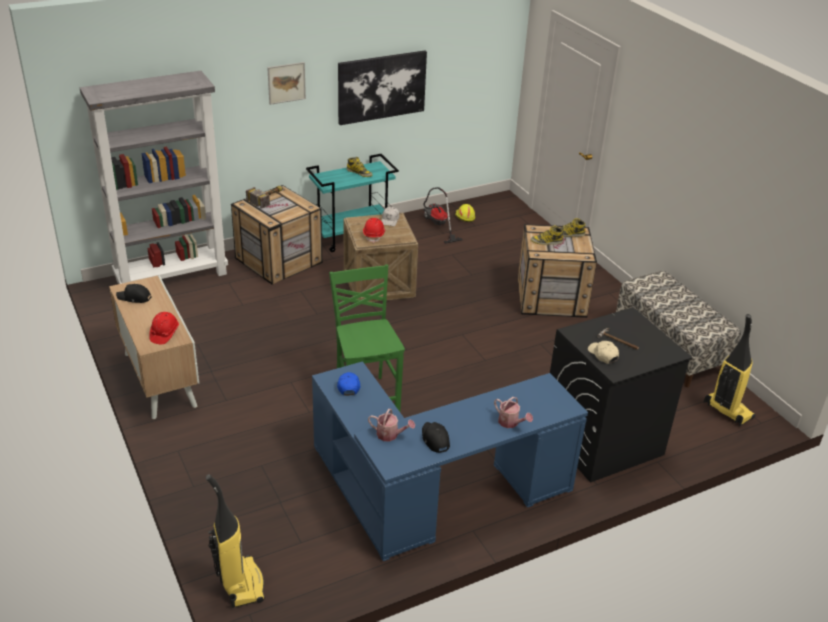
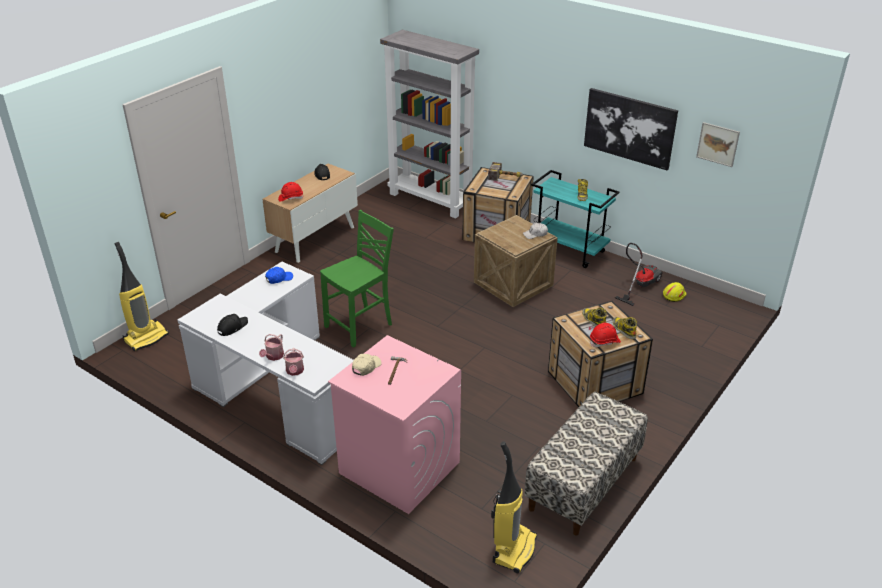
camera: 65 degrees right, 0 degrees up
(286, 83) = (545, 87): picture -> picture (717, 144)
(374, 235) = (503, 234): red hard hat -> red hard hat (604, 341)
(390, 435) = (226, 307): watering can -> watering can (295, 371)
(432, 492) = (274, 390): blue desk -> white desk
(601, 441) = (398, 467): black washing machine -> pink washing machine

